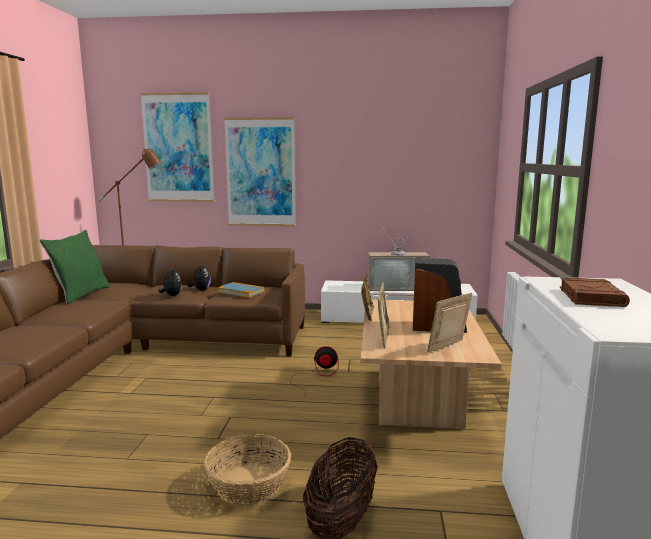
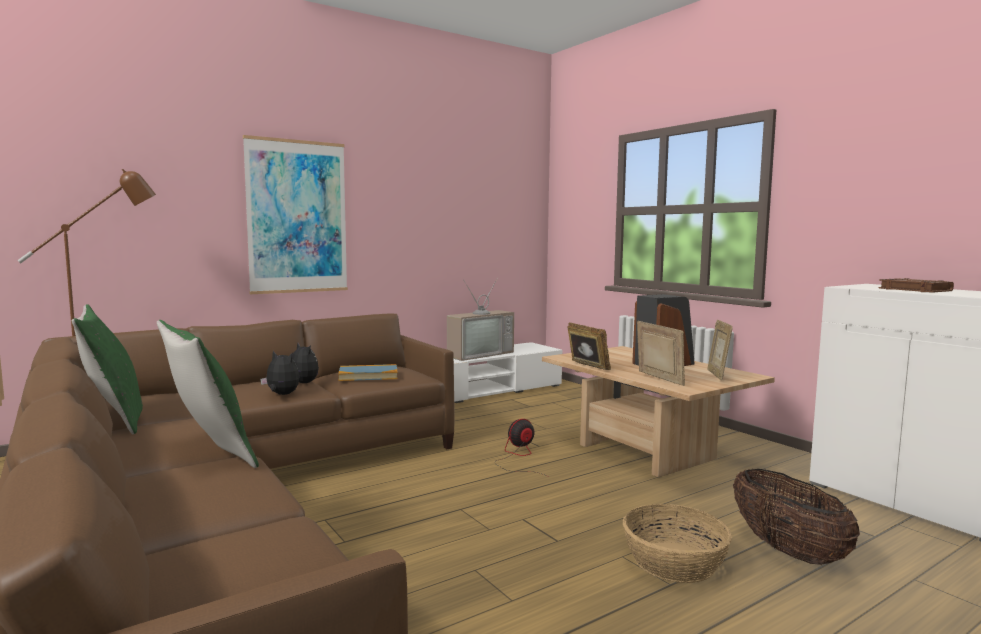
camera: 40 degrees left, 5 degrees down
(64, 322) = (209, 454): none -> green pillow
(178, 148) = (163, 175): picture -> none

